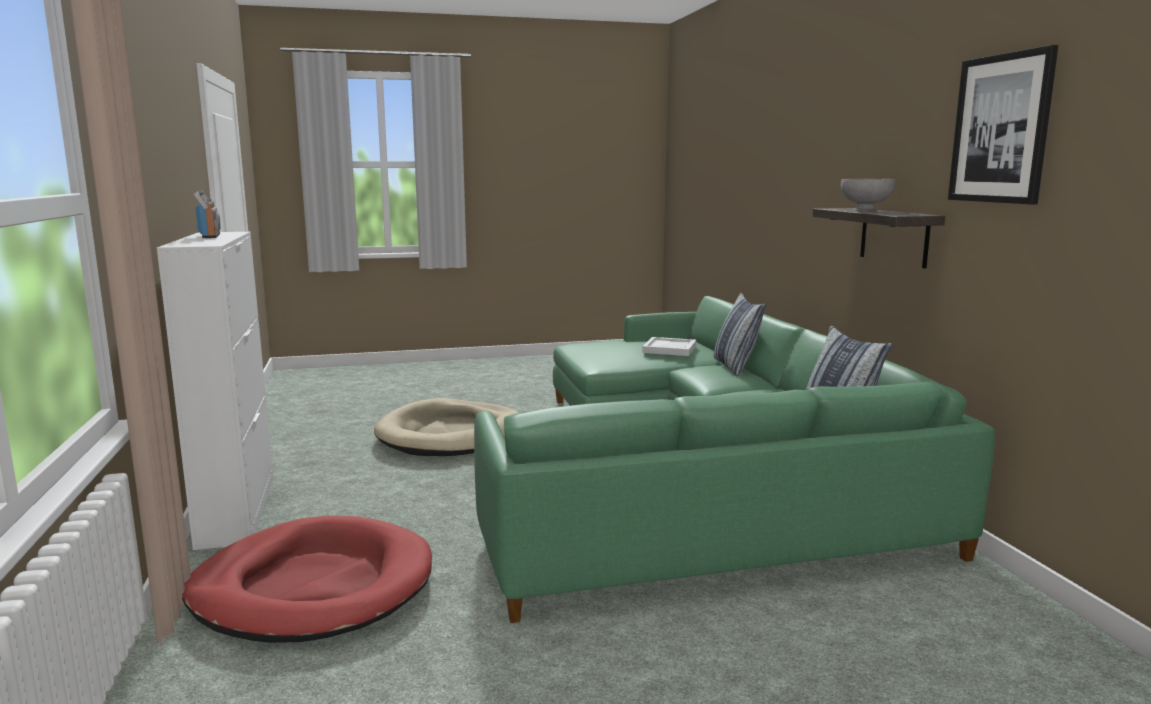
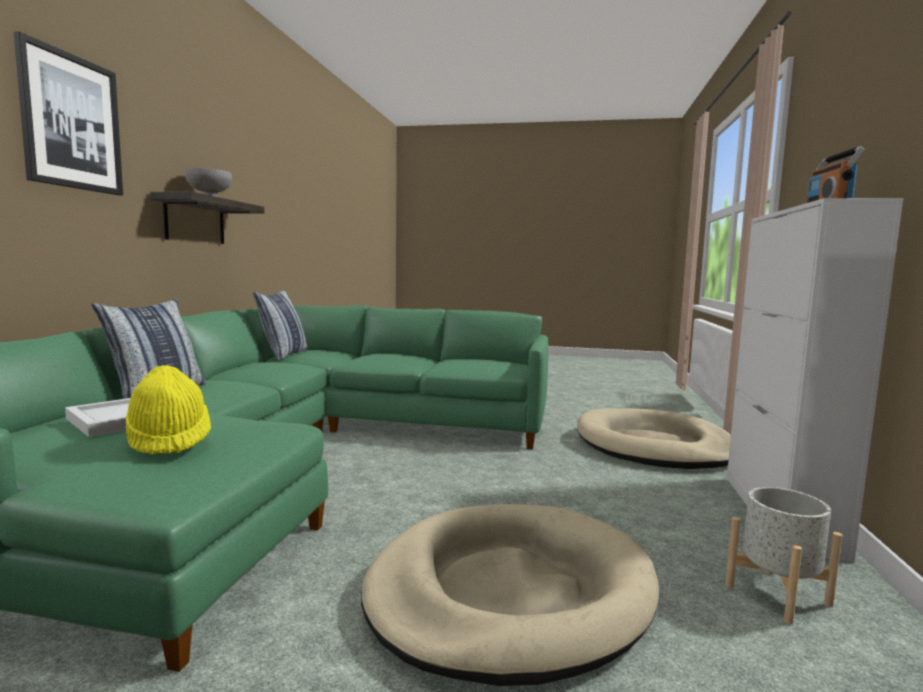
camera: 155 degrees left, 5 degrees down
(301, 458) = (778, 595): none -> grey planter
(313, 587) = (654, 446): red dog bed -> beige dog bed
(617, 347) = (169, 440): none -> yellow hat
(1001, 129) = (252, 158): picture -> picture (71, 122)

